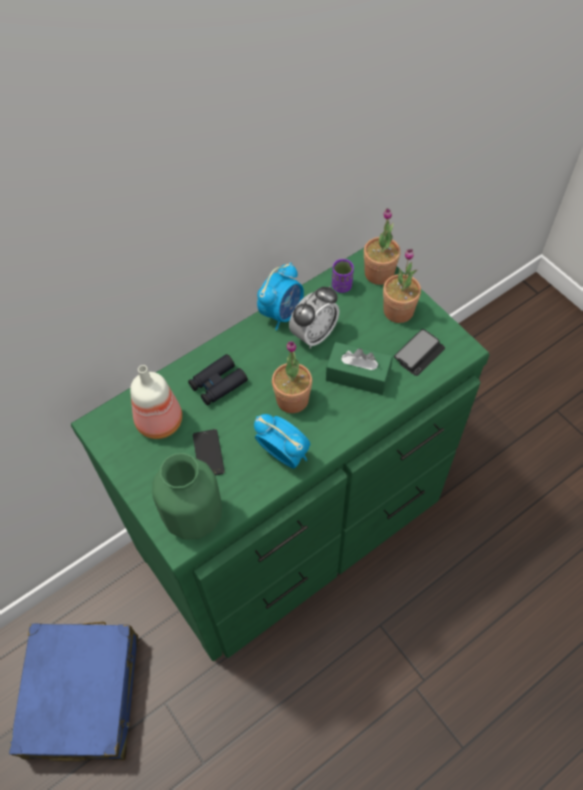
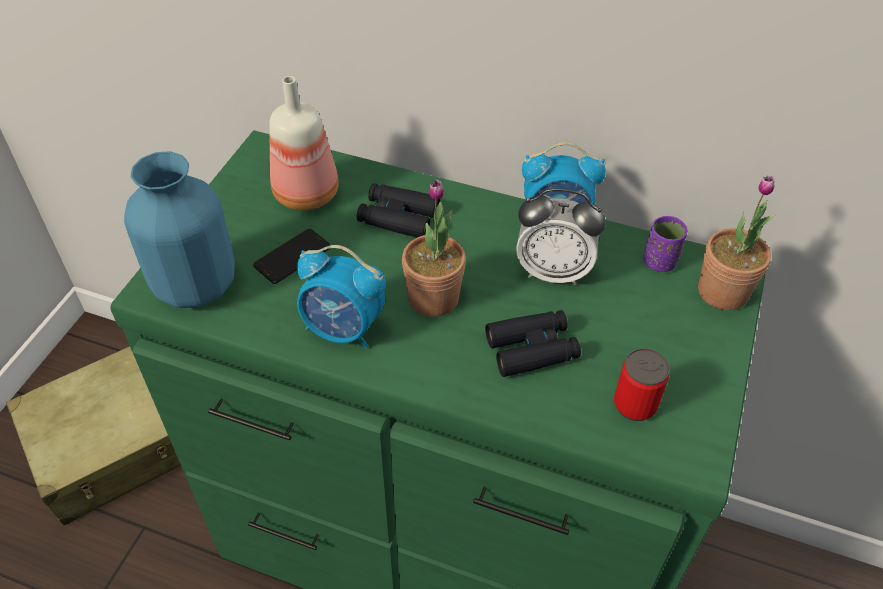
camera: 55 degrees right, 10 degrees down
(84, 695) = (117, 444): blue suitcase -> beige suitcase
(194, 515) = (197, 285): green vase -> blue vase
(283, 454) = (343, 329): alarm clock -> alarm clock turned 105 degrees clockwise
(358, 375) = (532, 349): green tissue box -> black binoculars
(398, 311) = (682, 344): potted plant -> none
(419, 353) = (635, 404): phone -> can

